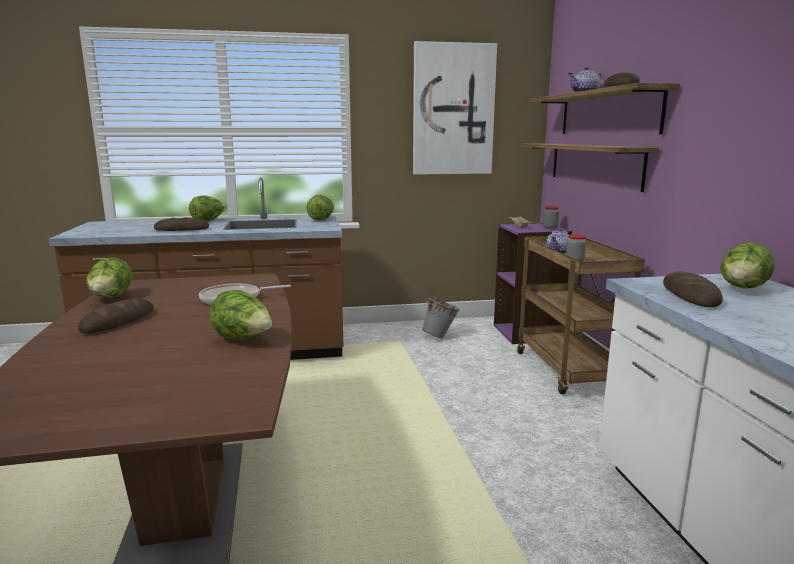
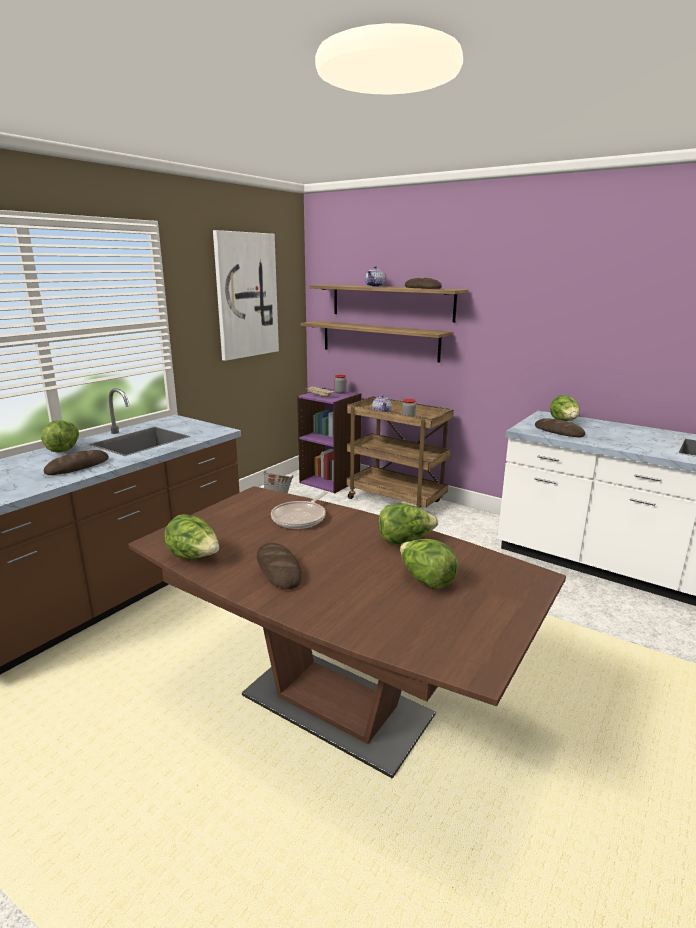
camera: 45 degrees left, 5 degrees up
(321, 219) = (181, 422): lettuce -> lettuce (426, 580)

